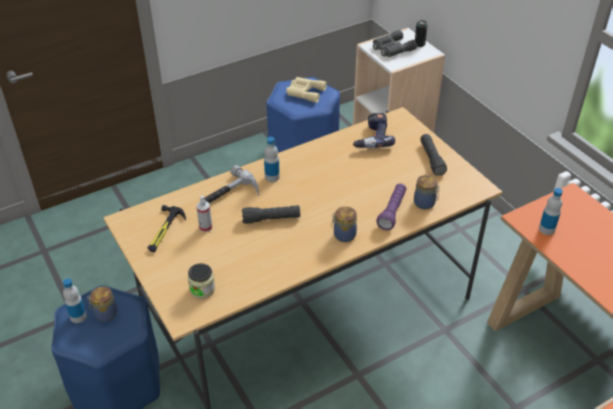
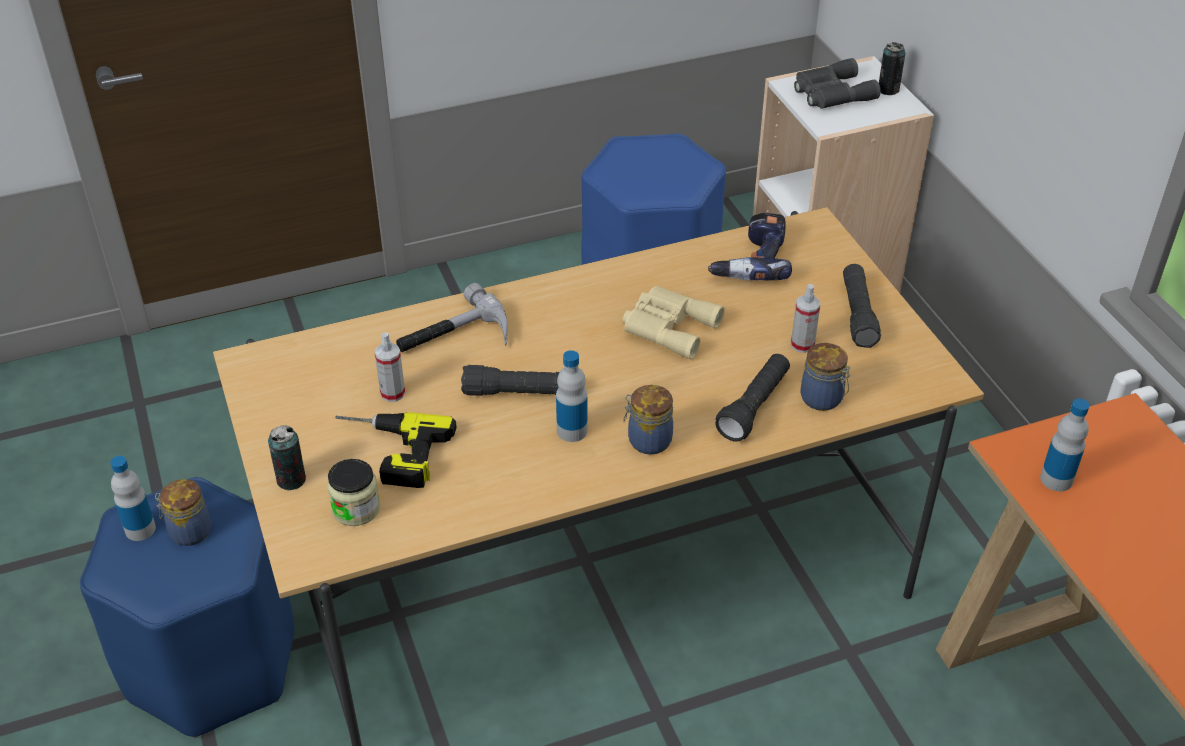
camera: 10 degrees right, 0 degrees up
(164, 231) = (316, 390): hammer -> none
(164, 279) = (291, 480): none -> can
(211, 258) = (388, 453): none -> power drill
(272, 177) = (540, 313): bottle -> bottle (572, 431)
(304, 92) = (658, 161): beige binoculars -> beige binoculars (668, 326)
(392, 212) = (754, 407): purple flashlight -> black flashlight
(408, 177) = (802, 345): none -> spray bottle

